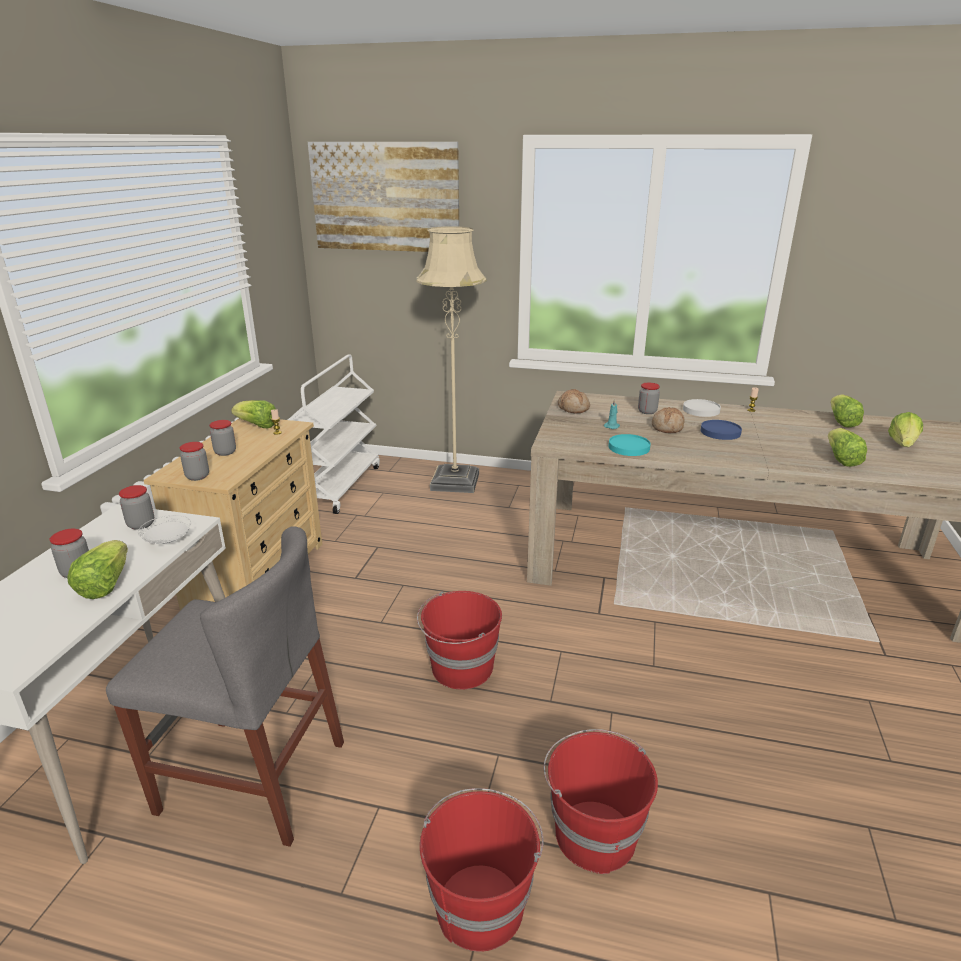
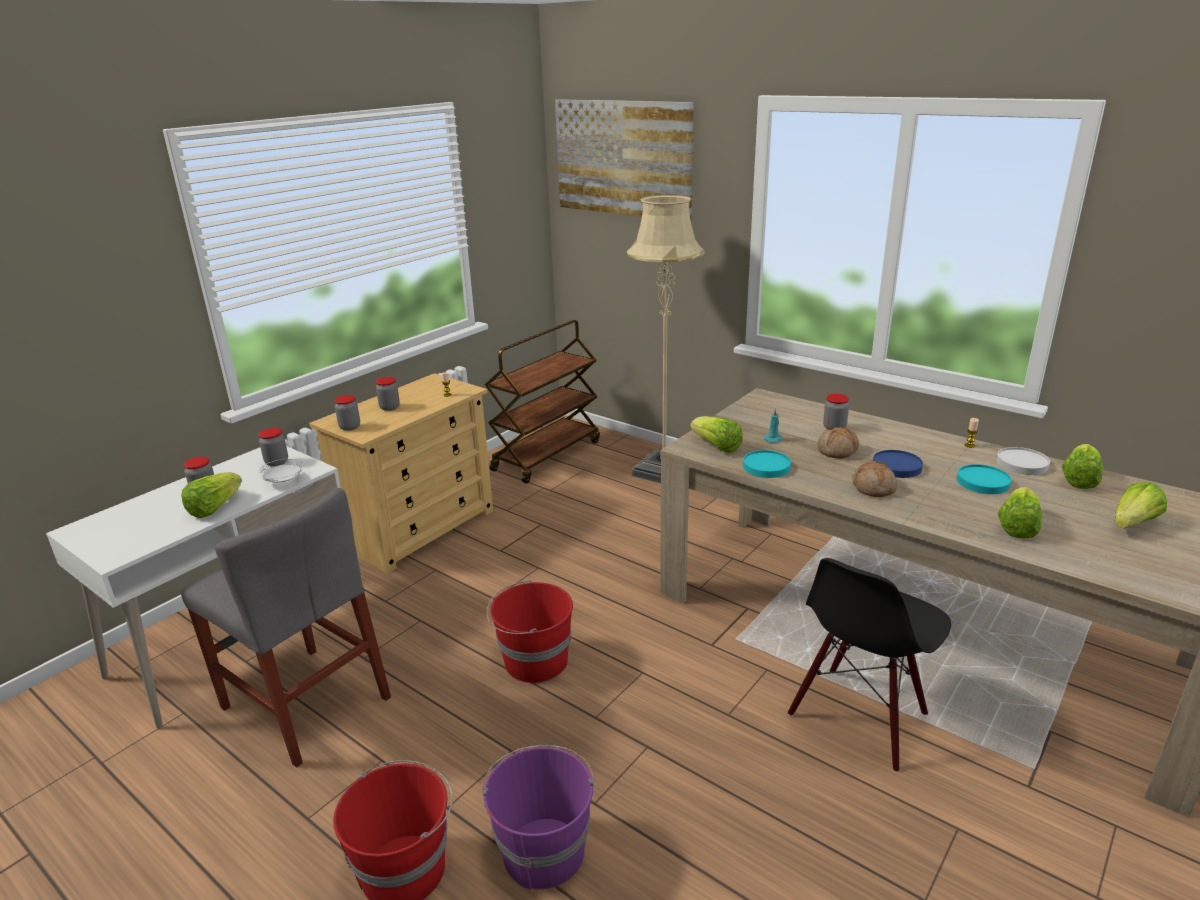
camera: 25 degrees right, 0 degrees up
(257, 426) = (436, 385): lettuce -> lettuce (716, 447)
(338, 486) = (546, 455): white cart -> brown cart
(573, 408) = (752, 411): bread -> bread (874, 487)
(593, 833) = (543, 850): red bucket -> purple bucket
(701, 410) = (903, 436): white plate -> white plate (1021, 463)
(745, 638) = (859, 716): none -> black chair
(786, 433) = (982, 482): none -> turquoise plate

